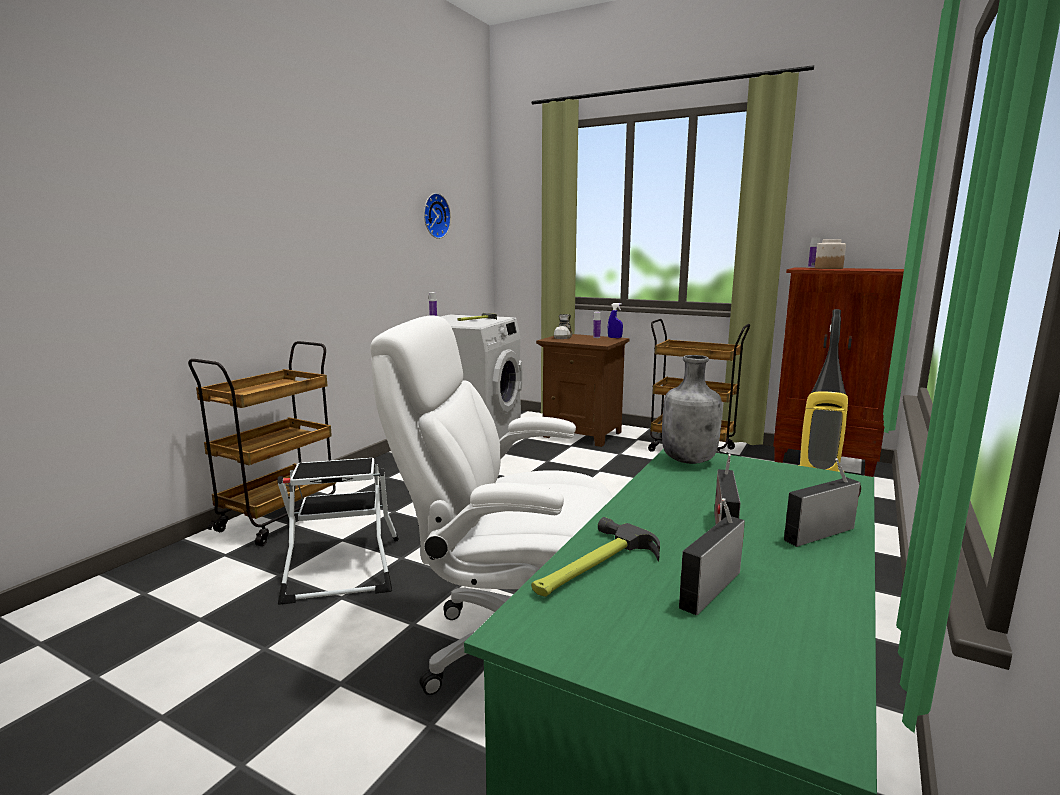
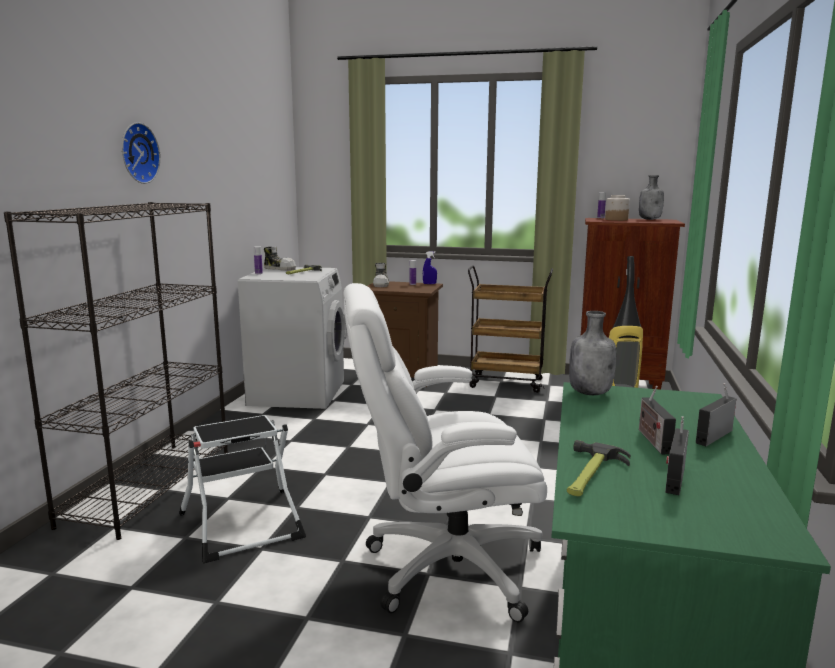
camera: 15 degrees left, 0 degrees up
(281, 519) = (150, 486): brown cart -> black bookcase
(434, 216) = (250, 169): wall clock -> wall clock (137, 153)
(459, 316) = (280, 269): none -> shoe
(873, 268) = (650, 219): none -> grey bottle

